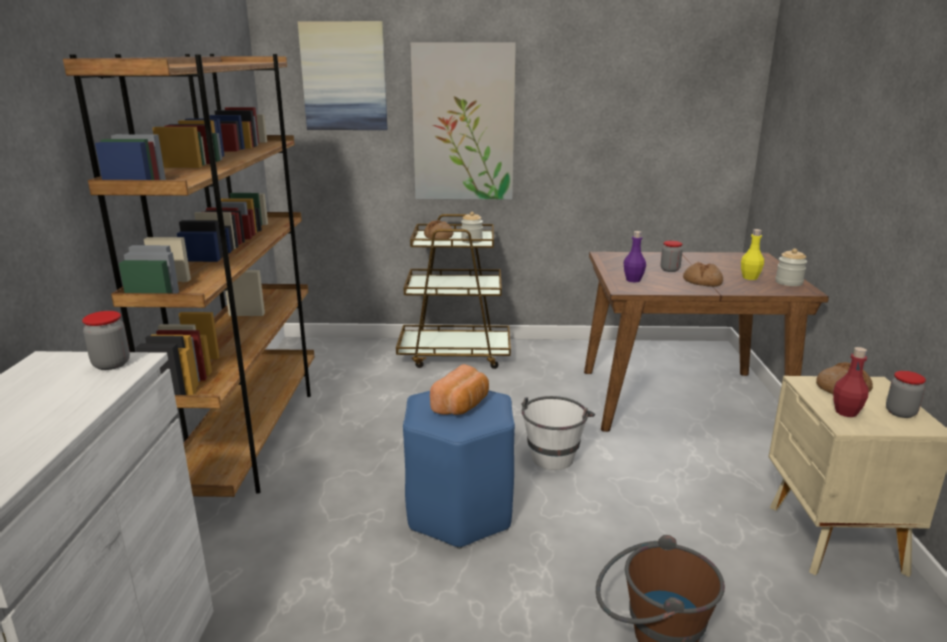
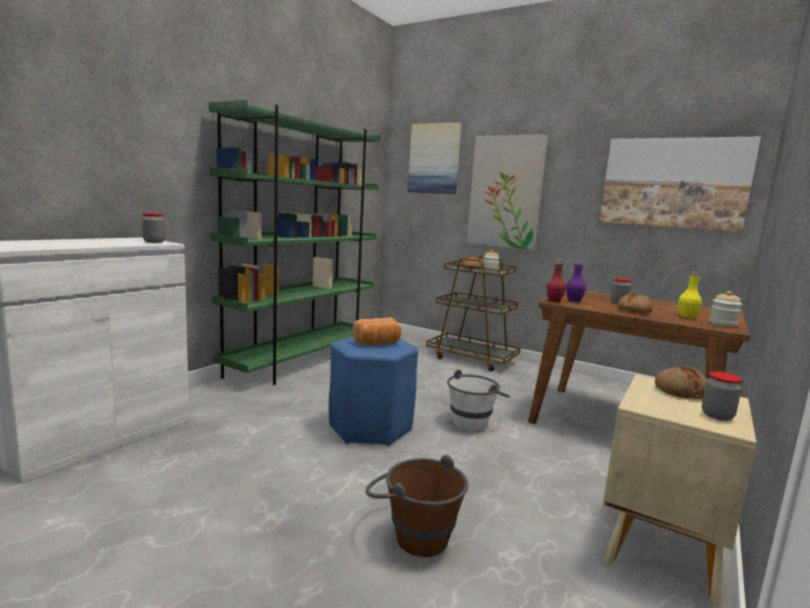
camera: 30 degrees right, 10 degrees down
(251, 437) = (301, 362): brown bookcase -> green bookcase
(671, 104) = (673, 183): none -> picture
(846, 412) = (655, 401): red bottle -> red bottle (554, 301)

